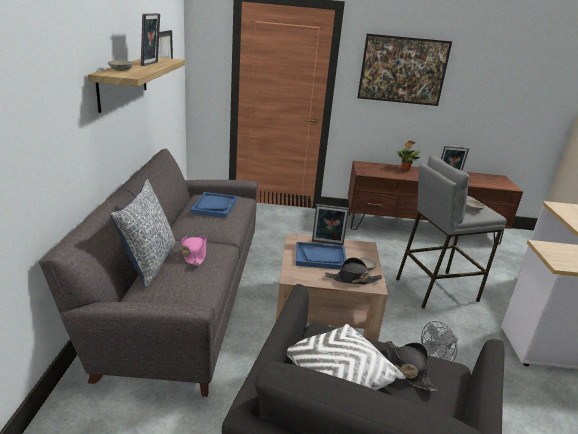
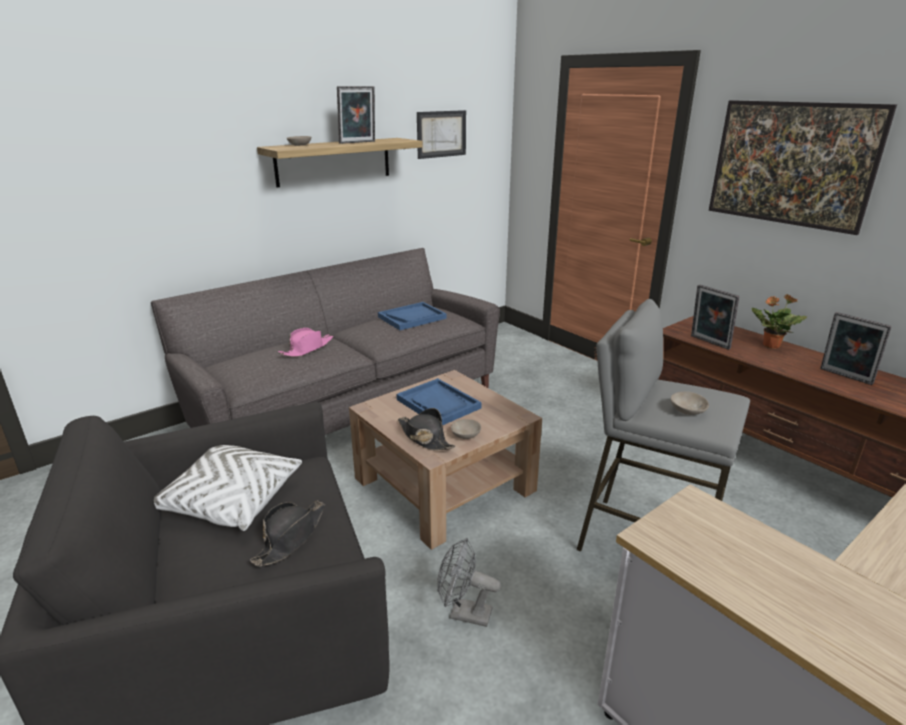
camera: 50 degrees right, 0 degrees up
(149, 263) = (270, 344): pillow -> none
(327, 243) = (476, 395): picture frame -> picture frame (708, 343)

